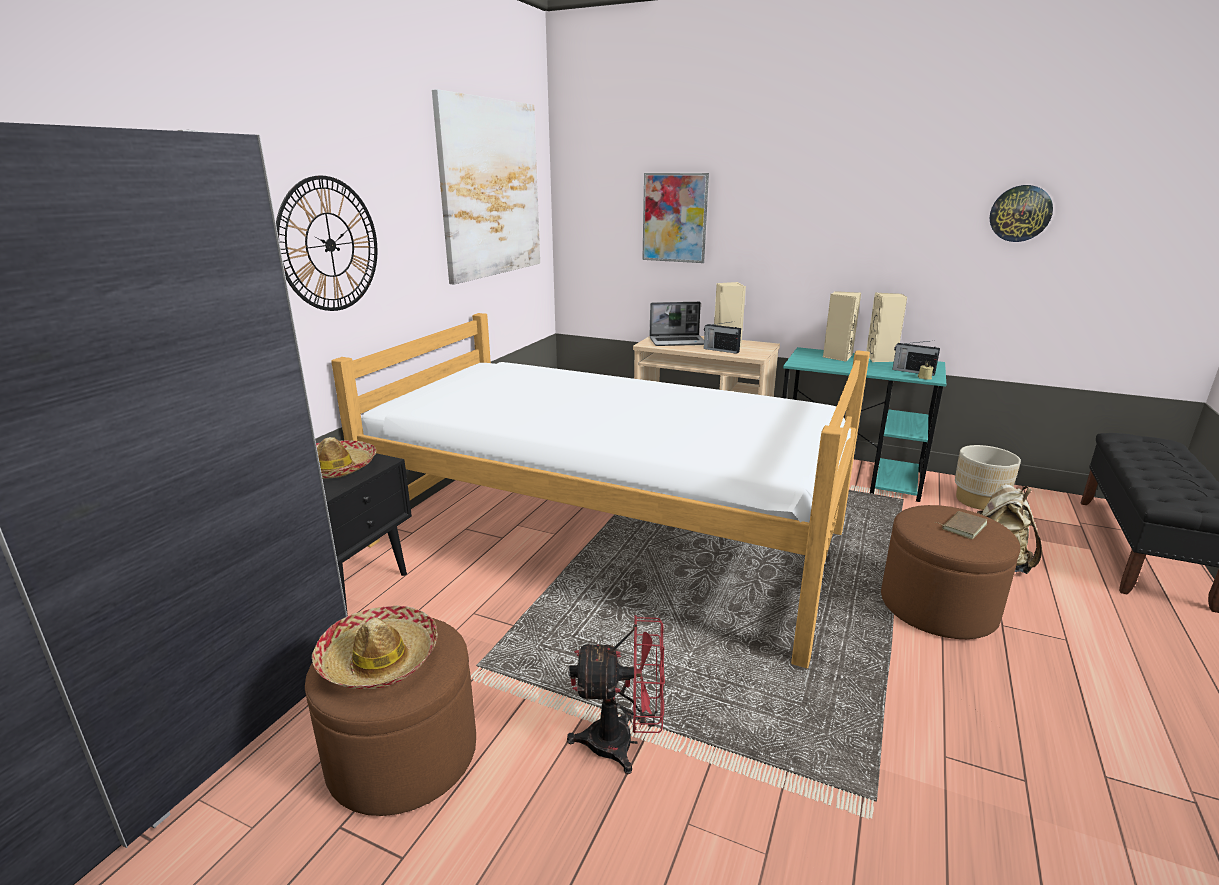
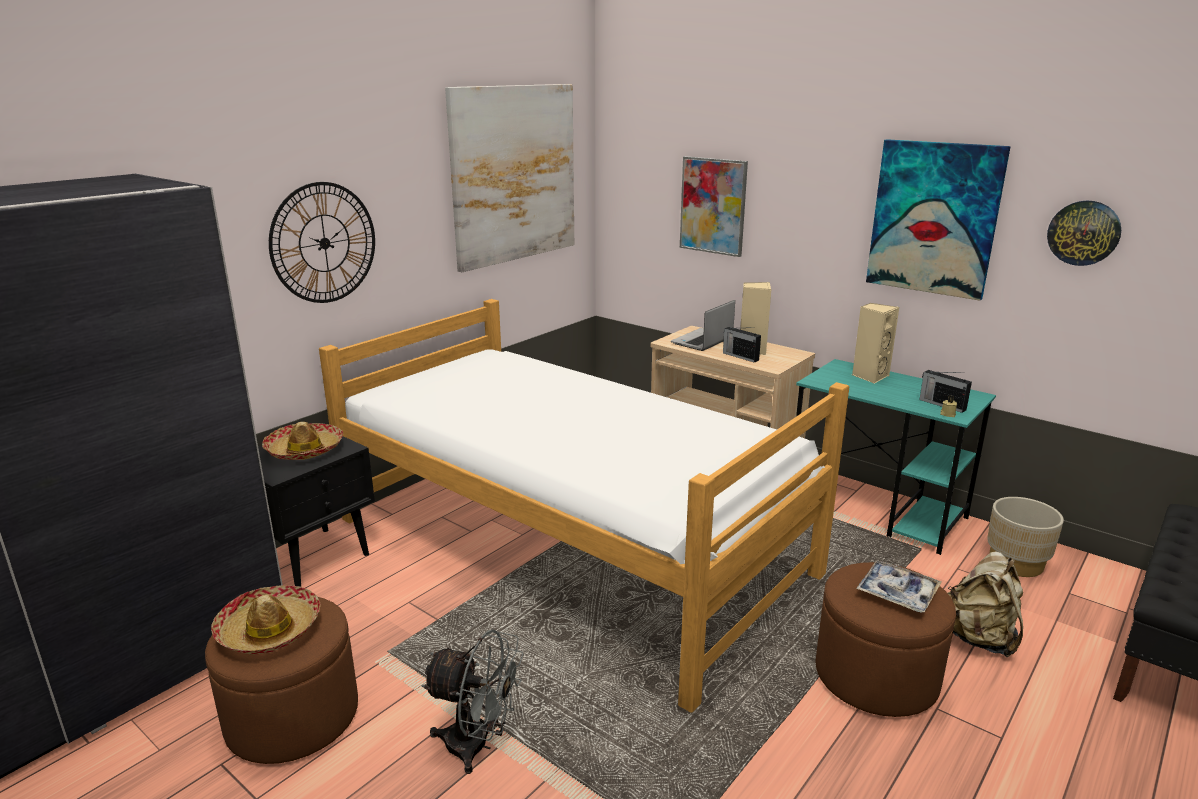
camera: 15 degrees right, 0 degrees up
(623, 743) = (478, 746): red fan -> grey fan
(678, 342) = (702, 341): laptop -> laptop turned 120 degrees clockwise
(881, 359) = (919, 384): beige speaker -> none
(887, 212) = (934, 218): none -> picture
(962, 526) = (897, 593): brown book -> tray

